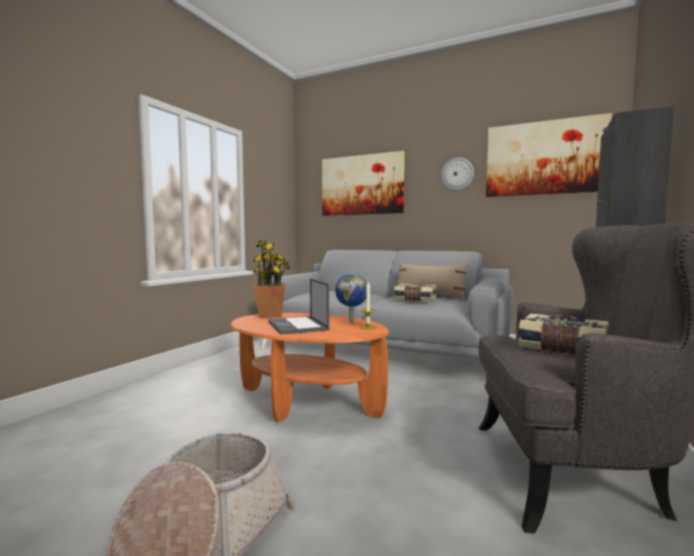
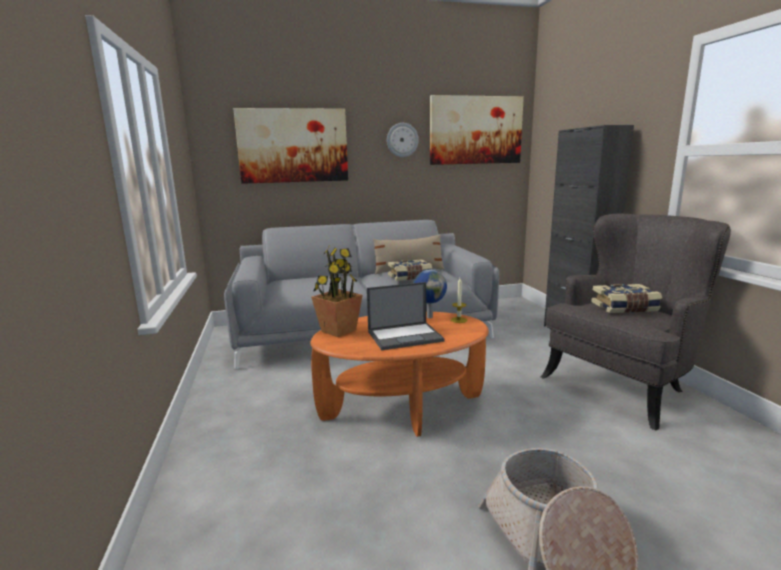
camera: 40 degrees left, 10 degrees up
(298, 326) = (405, 336): laptop -> laptop turned 45 degrees counterclockwise

